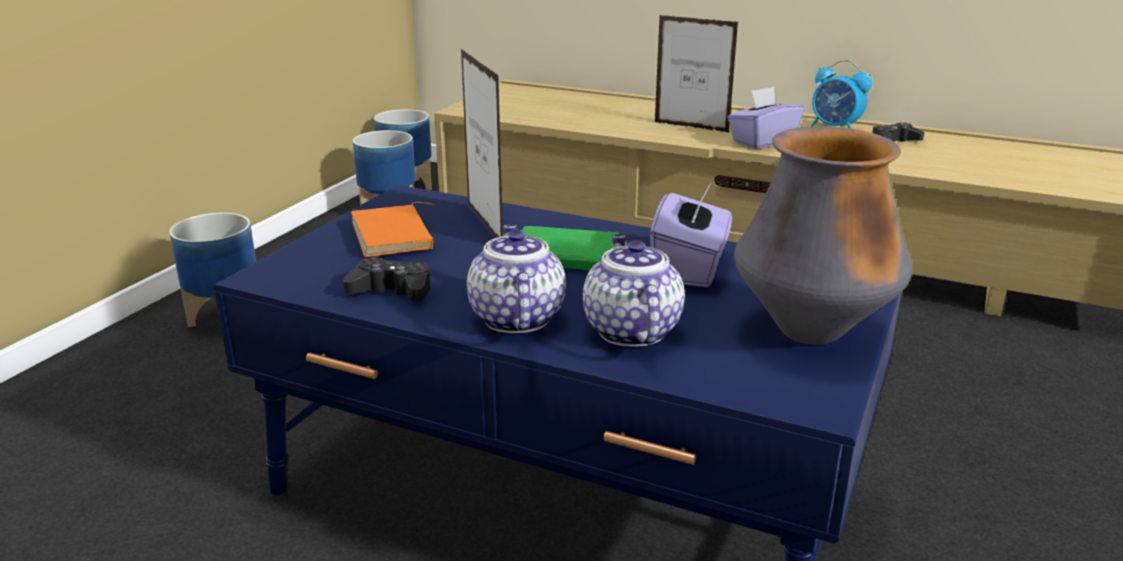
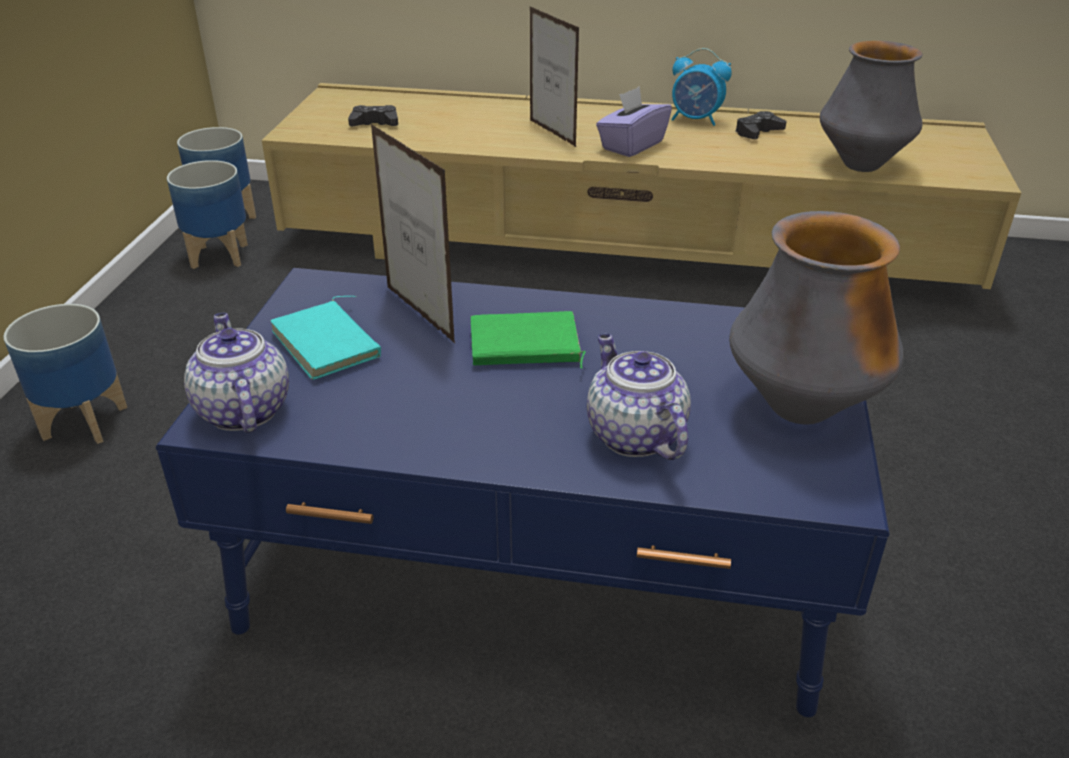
camera: 15 degrees left, 10 degrees up
(392, 290) = (365, 422): black game controller -> black game controller (375, 123)
(395, 236) = (330, 344): orange book -> turquoise book
(515, 317) = (513, 437): teapot -> teapot (242, 410)
(690, 268) = (654, 343): purple tissue box -> none
(691, 127) = (552, 133): picture frame -> picture frame turned 45 degrees clockwise
(991, 174) = (860, 165): none -> vase

